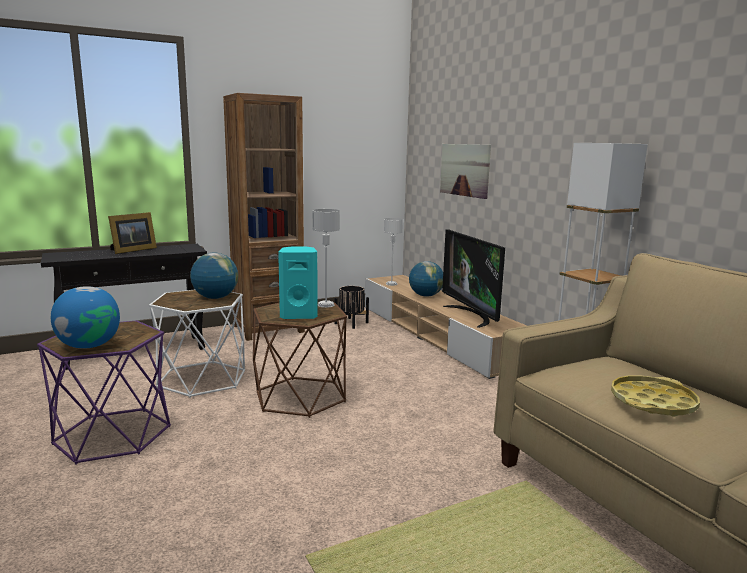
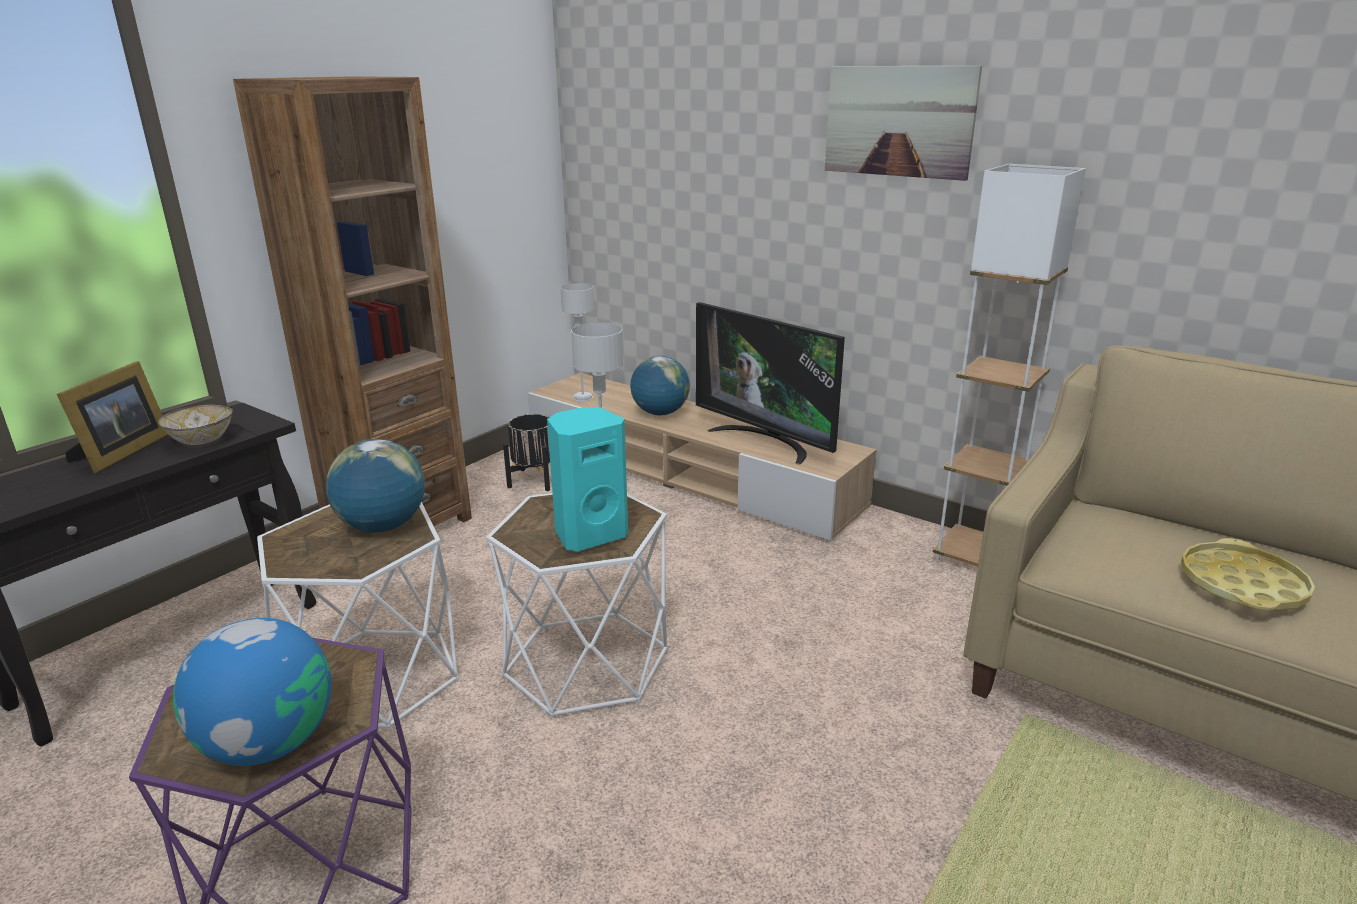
camera: 25 degrees left, 10 degrees up
(165, 251) = (202, 440): none -> bowl
(300, 397) = (587, 663): brown side table -> white side table
(464, 170) = (705, 194): picture -> picture (898, 121)

